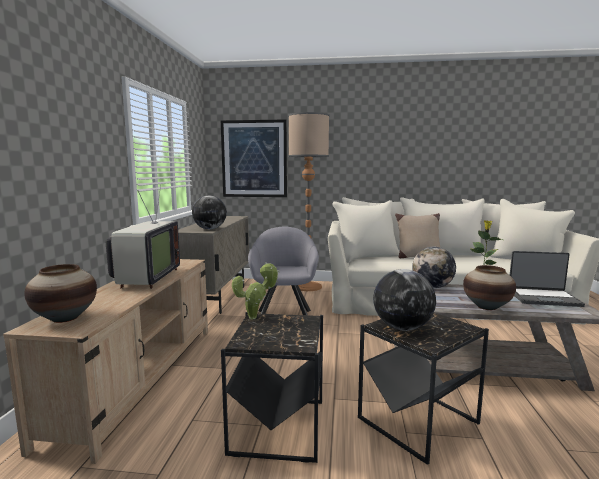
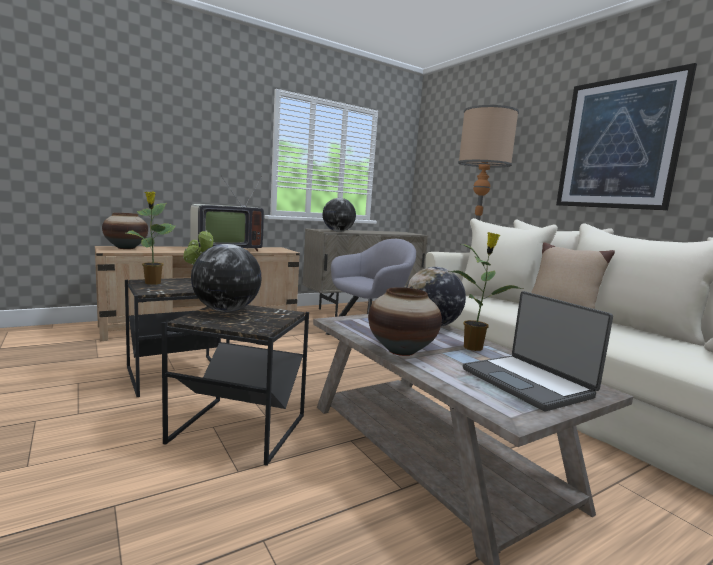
camera: 50 degrees right, 0 degrees up
(254, 159) = (450, 171): picture -> picture (618, 143)
(260, 339) = (153, 283): none -> potted plant

